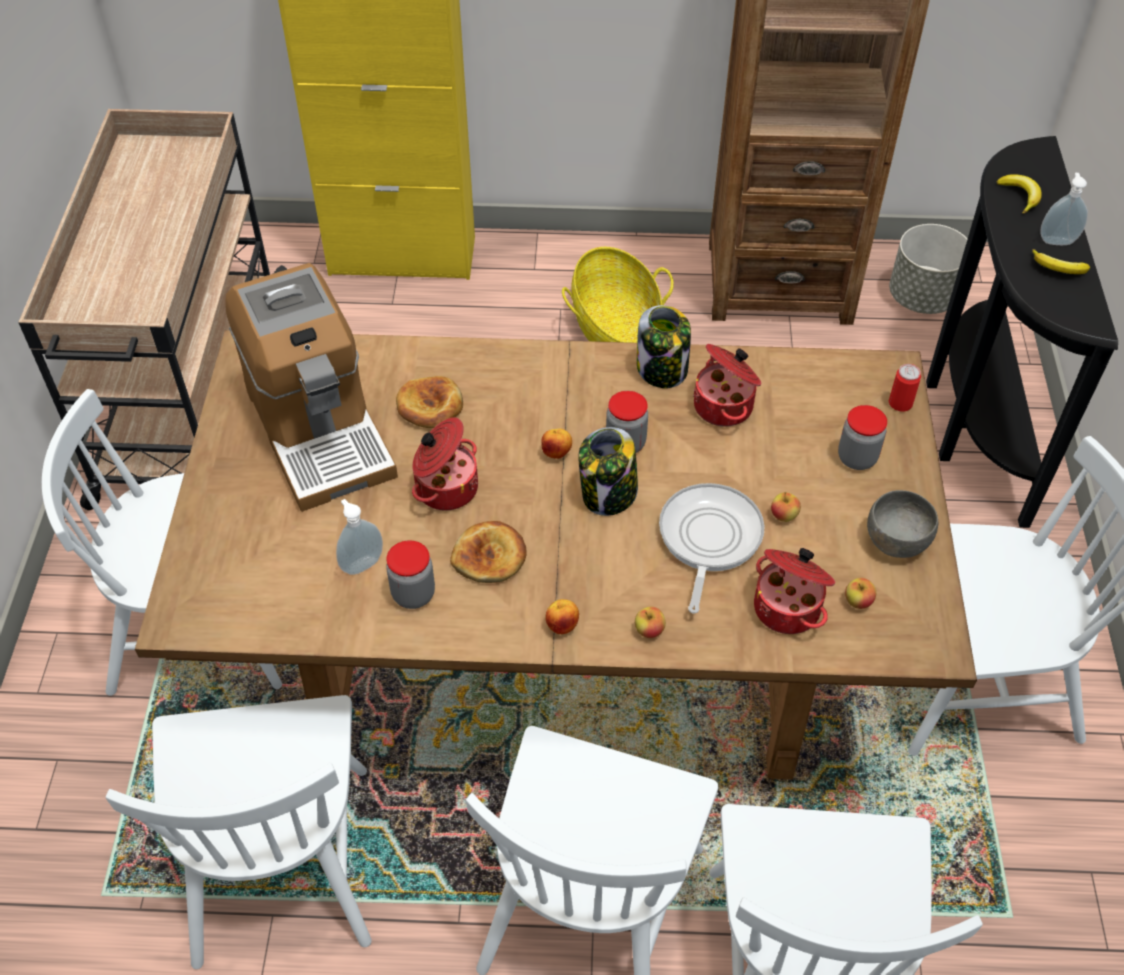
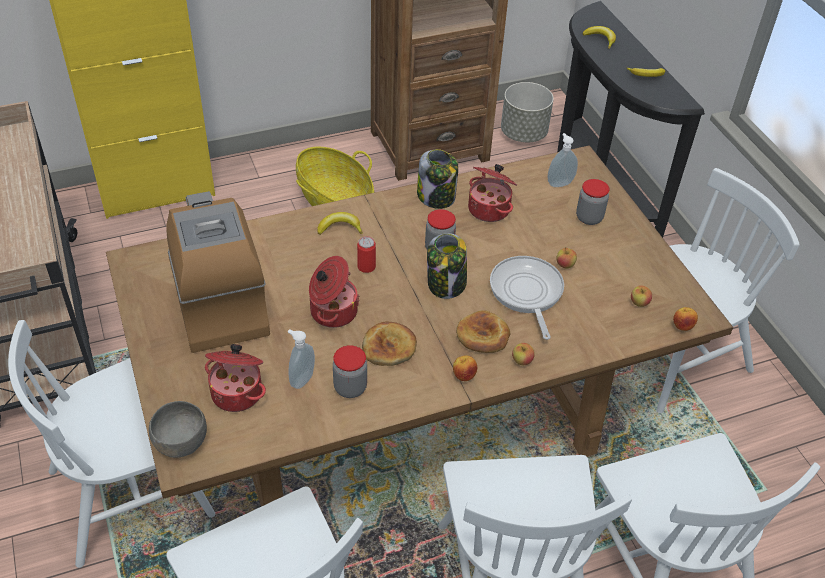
camera: 25 degrees left, 5 degrees down
(319, 431) = (218, 300): coffee machine -> coffee machine turned 150 degrees counterclockwise
(430, 406) = (291, 261): bread -> bread (483, 335)
(514, 378) = (340, 228): none -> banana
(556, 453) = (396, 268): apple -> apple (682, 326)
(788, 607) = (600, 319): cooking pot -> cooking pot (238, 392)
(896, 541) = (640, 260): grey bowl -> grey bowl (180, 442)
(900, 403) = (596, 178): can -> can (366, 267)
(1056, 240) = (636, 59): soap dispenser -> soap dispenser (559, 183)

